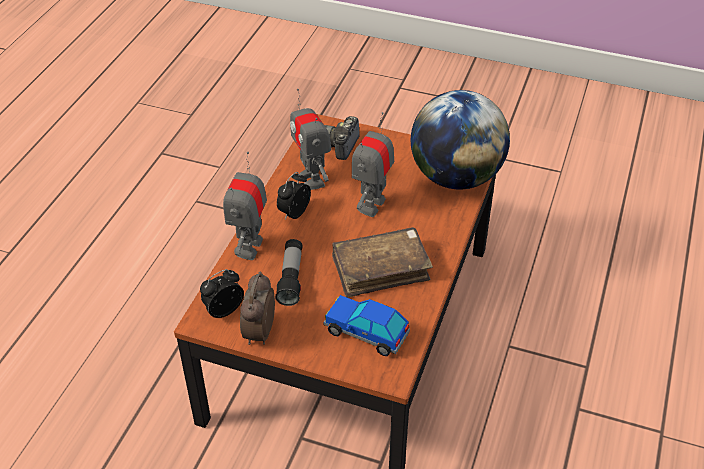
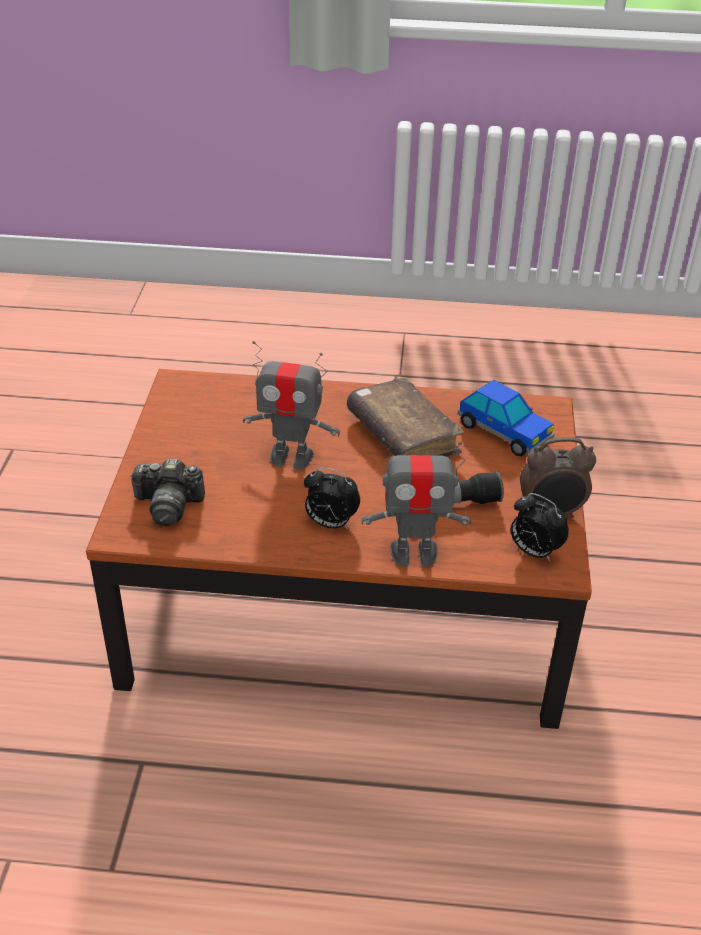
camera: 105 degrees left, 5 degrees down
(312, 179) = (254, 519): toy robot -> none
(366, 332) = (504, 432): toy car -> toy car turned 60 degrees counterclockwise
(455, 177) = (215, 396): globe -> none

